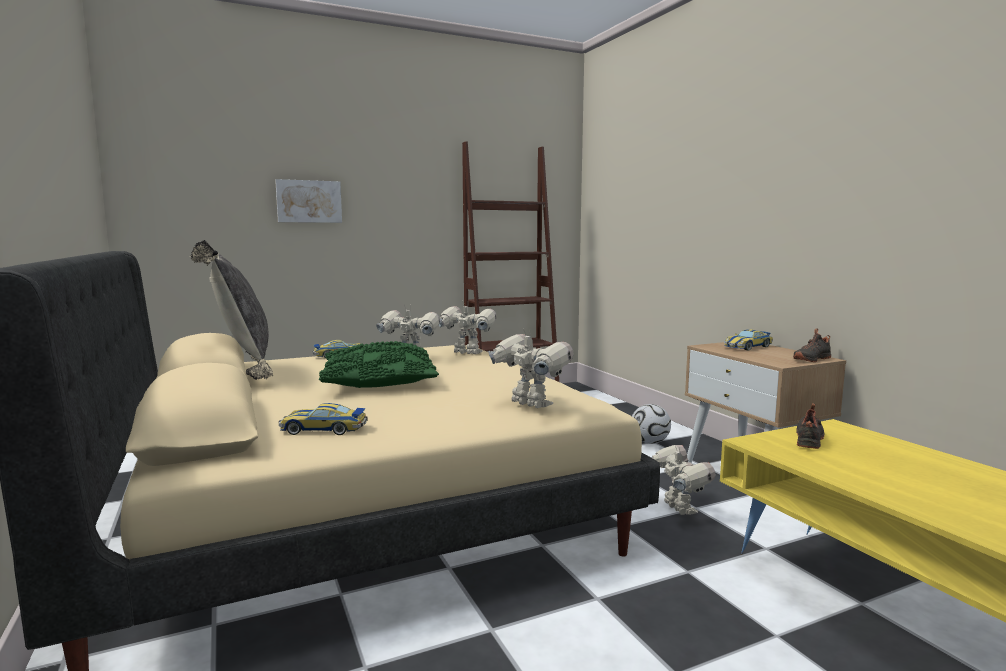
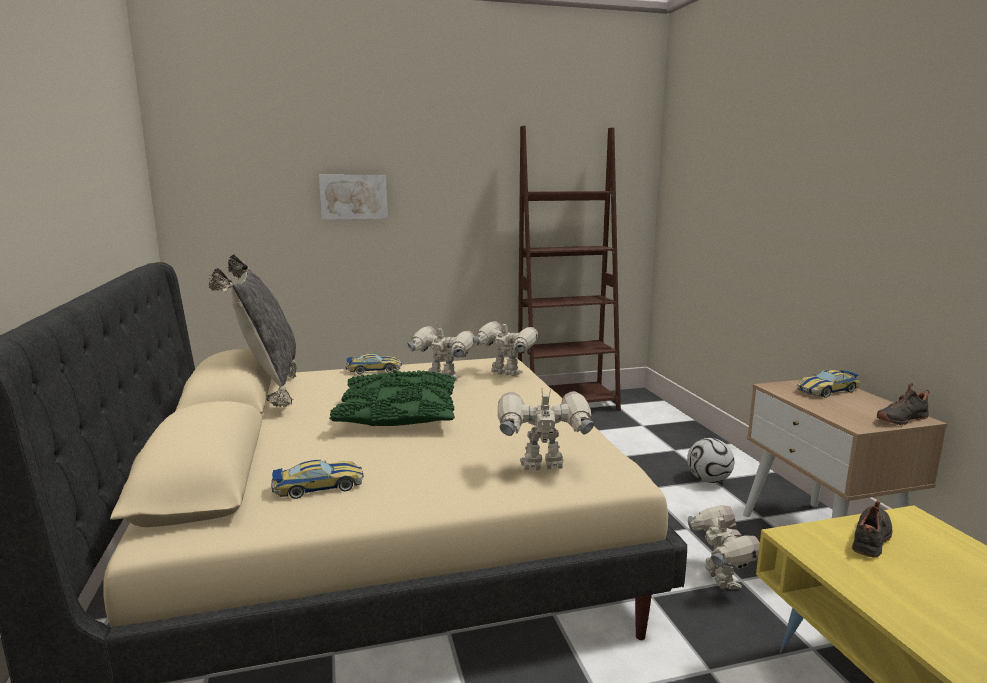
camera: 10 degrees right, 5 degrees up
(323, 429) = (318, 487): toy car -> toy car turned 150 degrees clockwise
(529, 405) = (543, 467): toy robot -> toy robot turned 60 degrees counterclockwise

